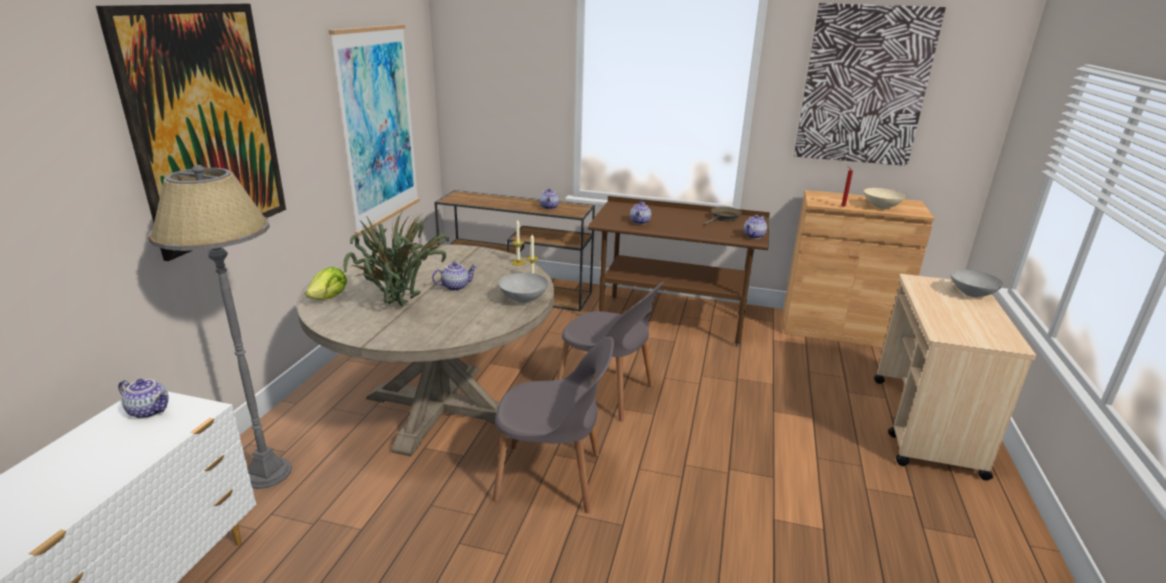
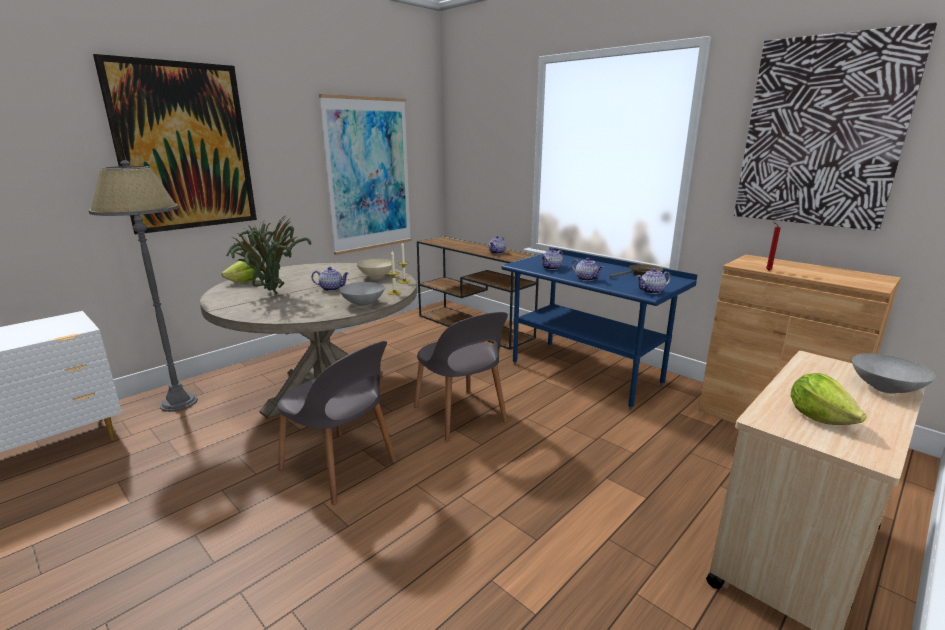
camera: 30 degrees right, 5 degrees down
(150, 410) = (61, 323): teapot -> teapot (586, 279)
(671, 321) = (585, 374): brown desk -> blue desk
(880, 207) = (822, 276): beige bowl -> beige bowl (375, 276)
(965, 325) = (819, 417): none -> lettuce

